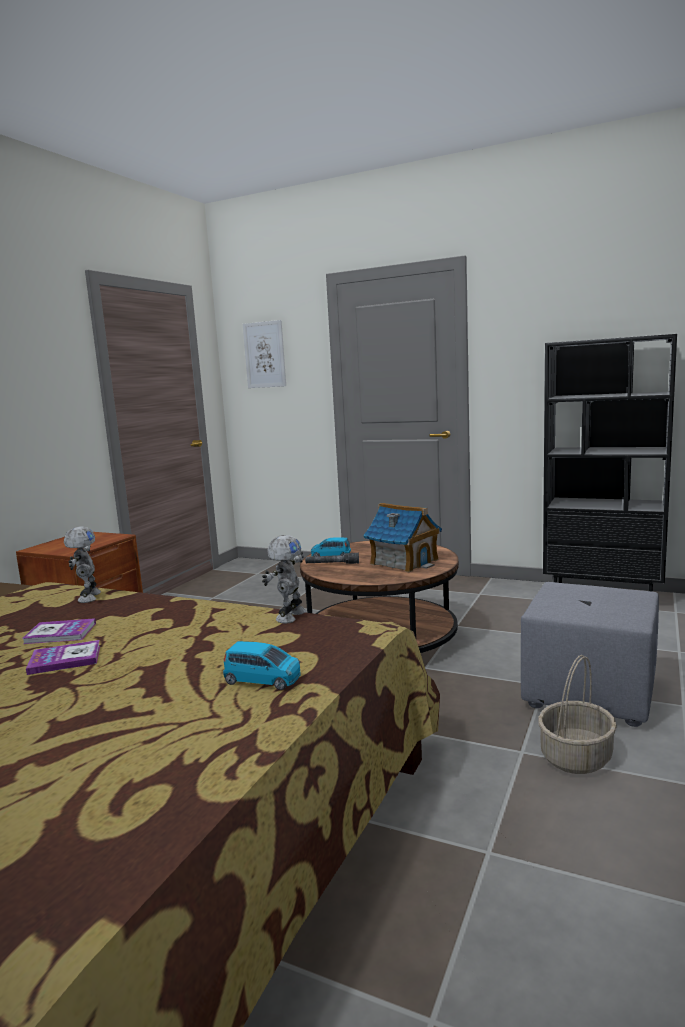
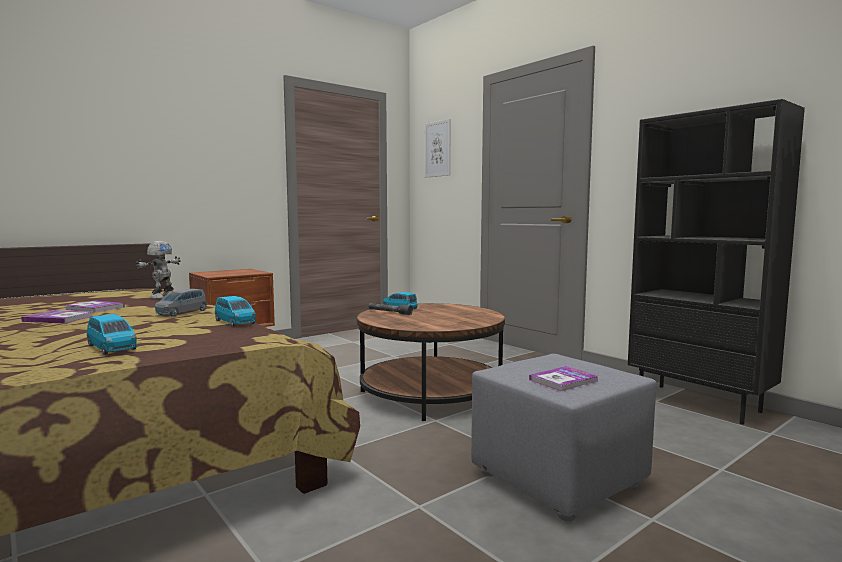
camera: 25 degrees right, 5 degrees down
(193, 616) = (181, 312): none -> grey toy car
(289, 616) = (235, 322): toy robot -> blue toy car
(404, 562) = (446, 319): toy house -> none
(575, 757) = (463, 527): basket -> none
(607, 609) = (563, 380): none -> book

